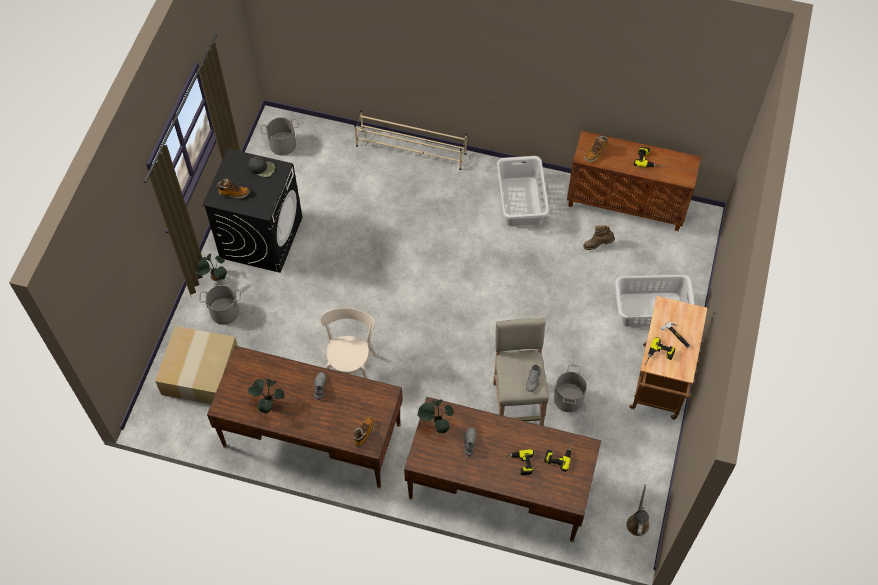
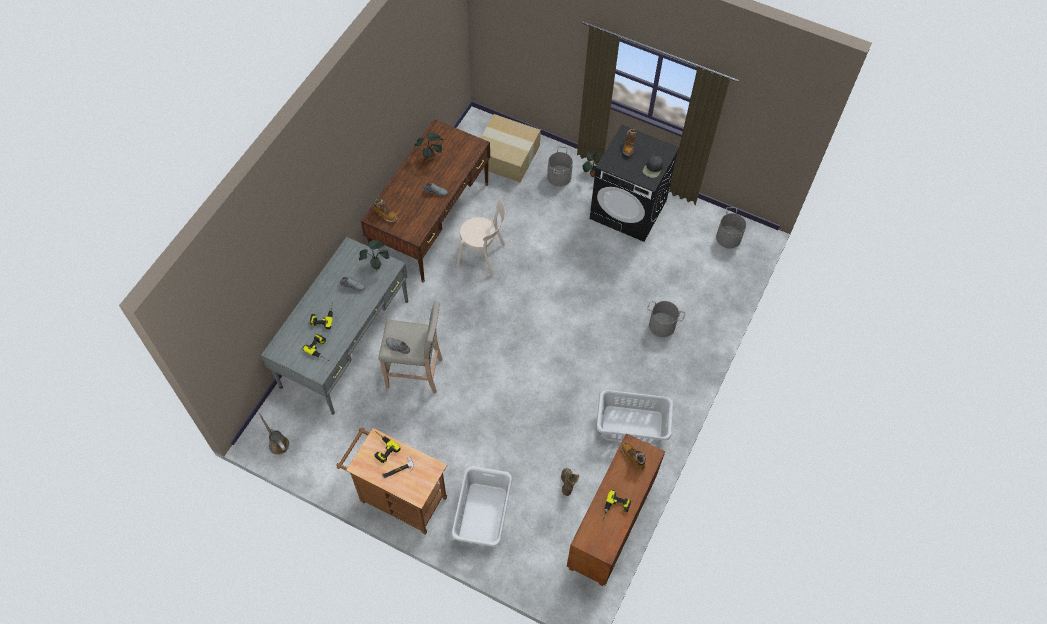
camera: 100 degrees right, 0 degrees up
(411, 150) = (708, 340): beige shoe rack -> none
(499, 486) = (345, 343): brown desk -> grey desk
(569, 398) = (409, 416): grey bucket -> grey bucket (662, 325)
(638, 522) = (277, 443): brown watering can -> brown watering can turned 150 degrees counterclockwise

